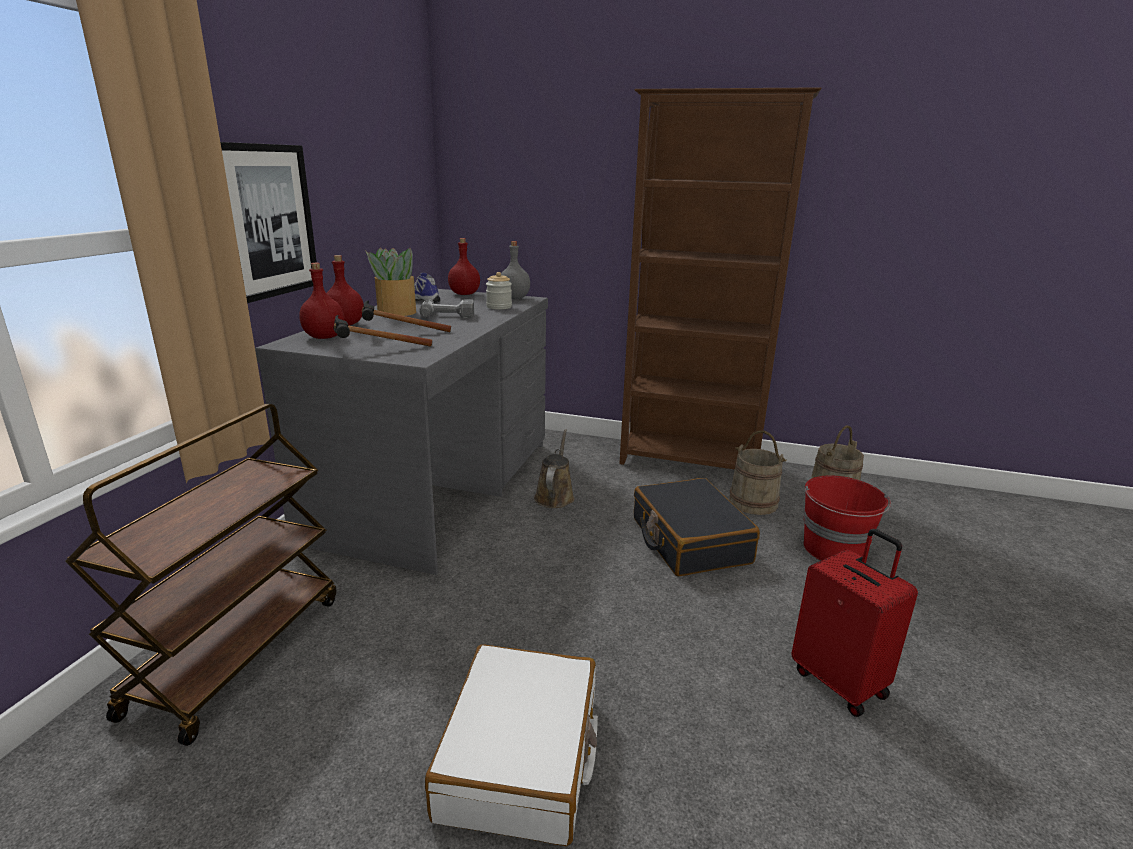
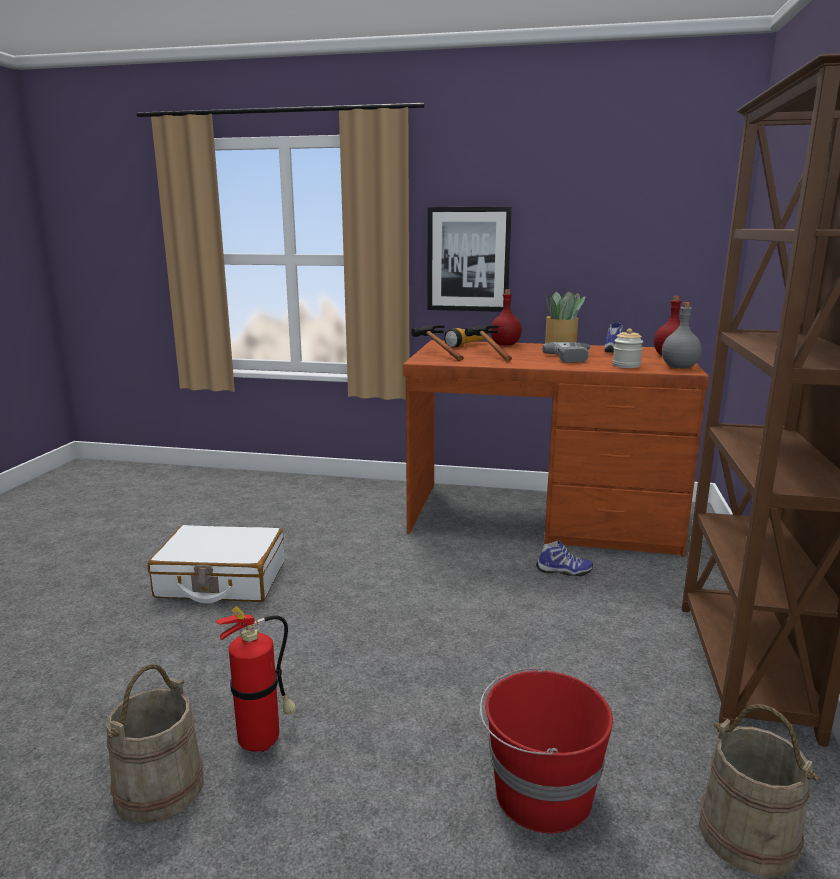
camera: 85 degrees right, 5 degrees down
(238, 652) = (321, 494): brown cart -> none
(324, 337) = (465, 345): red bottle -> flashlight
(438, 487) = (543, 517): grey desk -> brown desk
(555, 496) = (564, 571): brown watering can -> shoe
(689, 540) = (509, 656): black suitcase -> none
(753, 502) = (648, 723): beige bucket -> beige bucket (159, 788)
(840, 682) = (264, 740): red suitcase -> fire extinguisher

